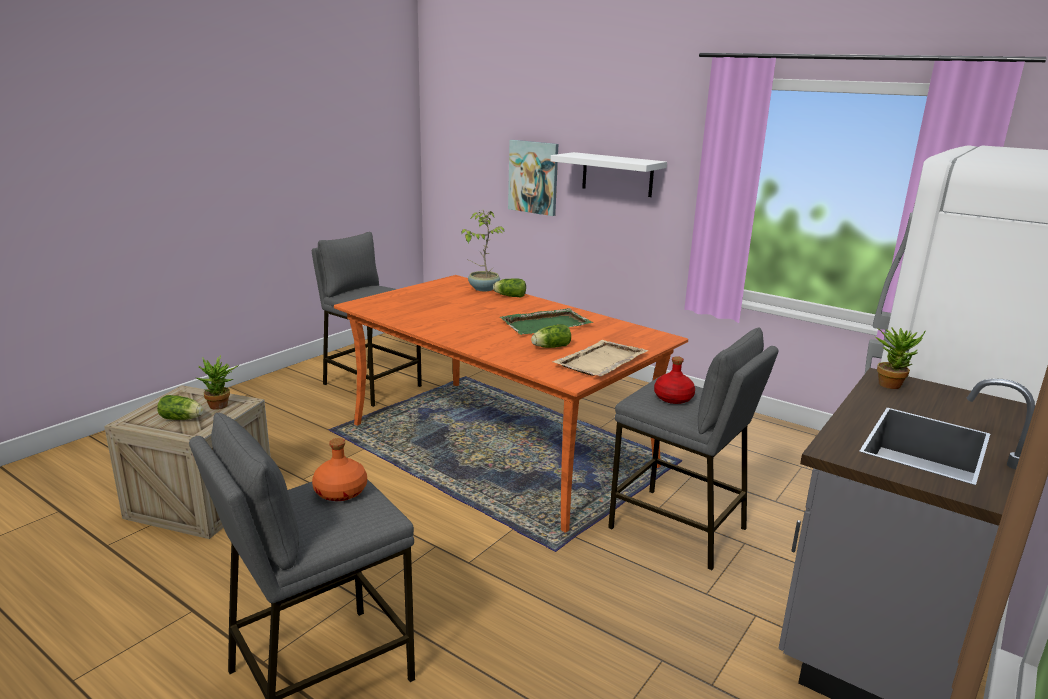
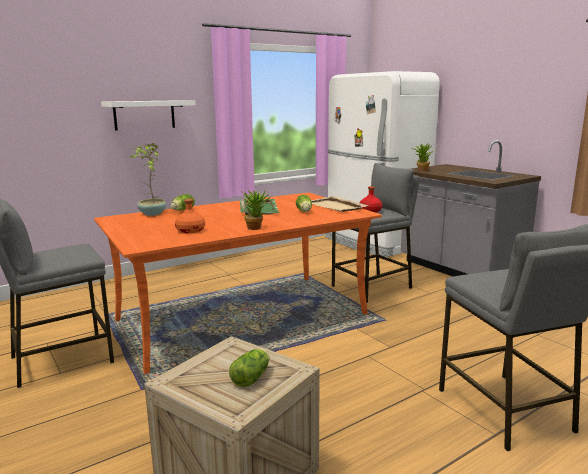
camera: 70 degrees left, 5 degrees down
(221, 407) = (235, 356): potted plant -> potted plant (256, 227)
(340, 492) = (489, 278): orange bottle -> orange bottle (191, 230)
(533, 177) = (61, 128): picture -> none

